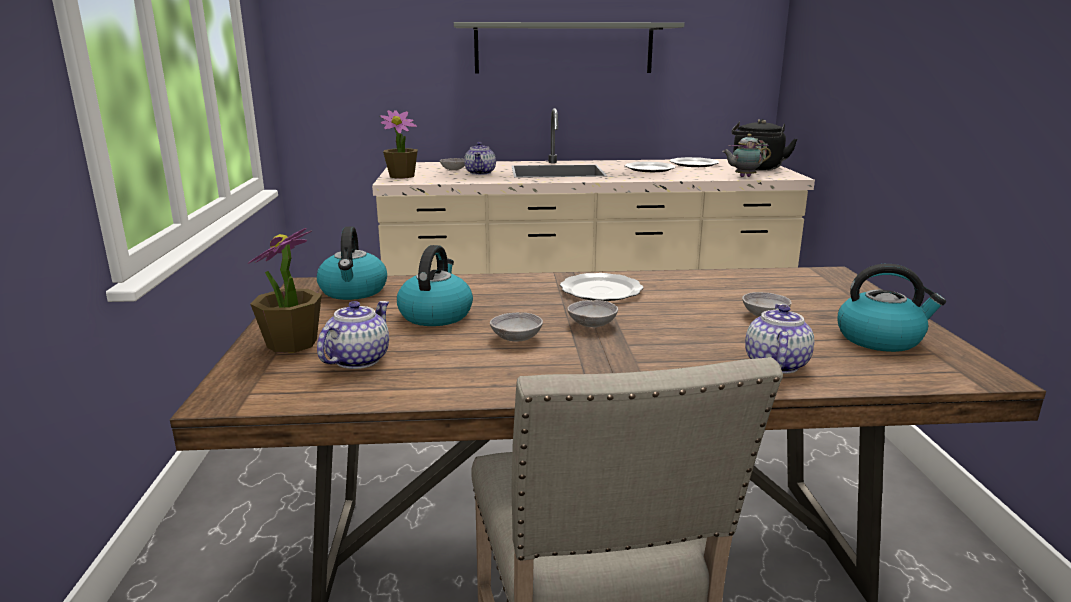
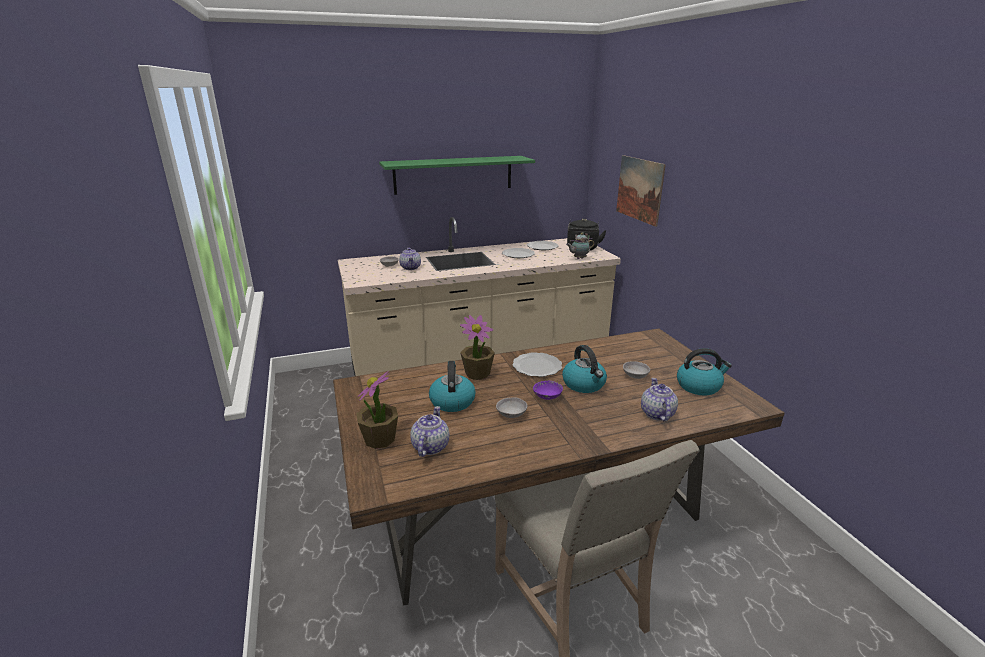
camera: 15 degrees left, 5 degrees up
(354, 291) = (386, 387): kettle -> kettle (584, 384)
(402, 176) = (358, 276): potted plant -> potted plant (477, 373)
(563, 48) = (453, 174): grey shelf -> green shelf
(592, 324) = (547, 396): grey bowl -> purple bowl
(848, 61) = (639, 189): none -> picture

